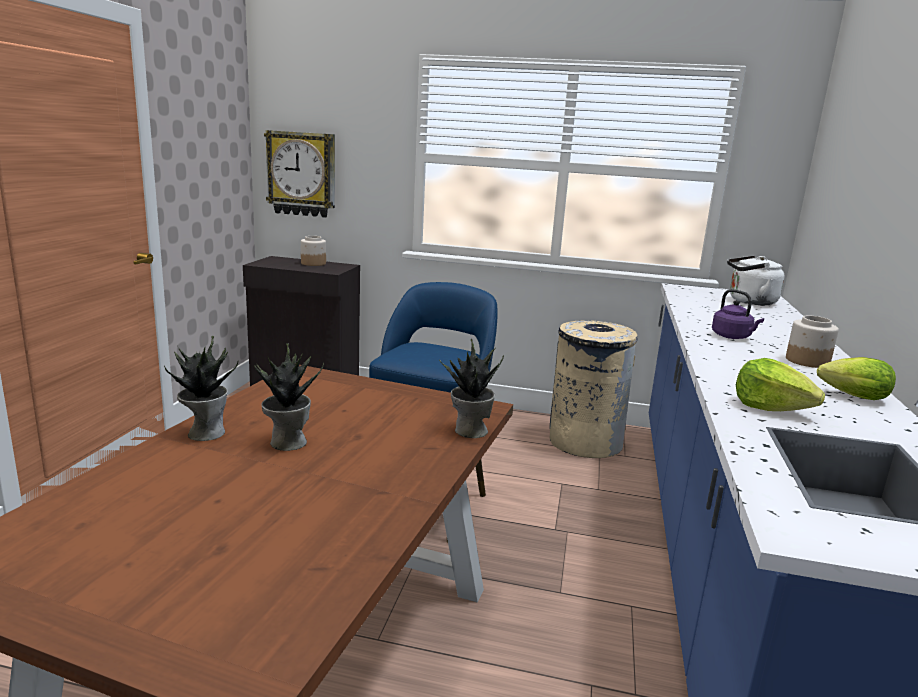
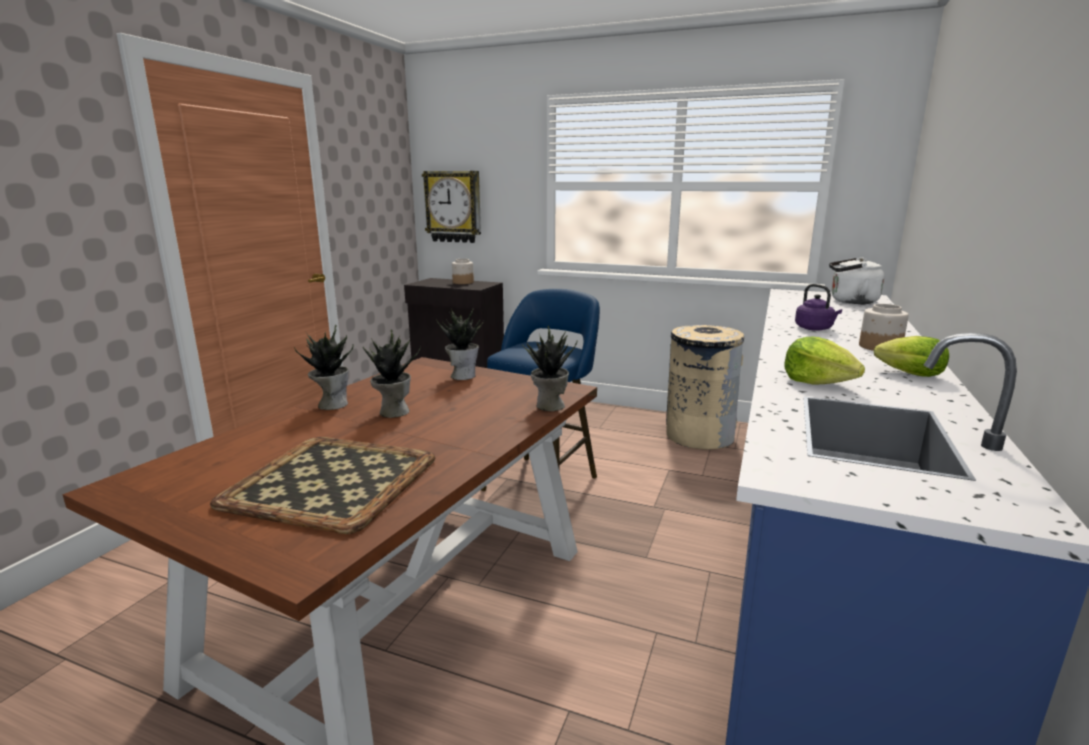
camera: 10 degrees right, 0 degrees up
(244, 546) = (331, 480): none -> tray
(353, 390) = (463, 375): none -> potted plant

